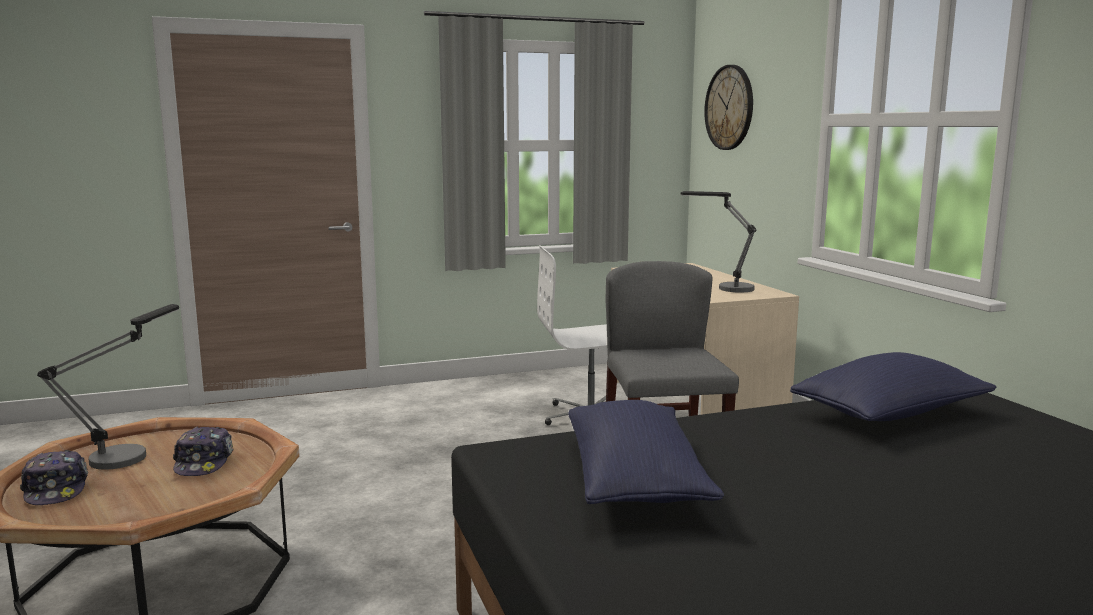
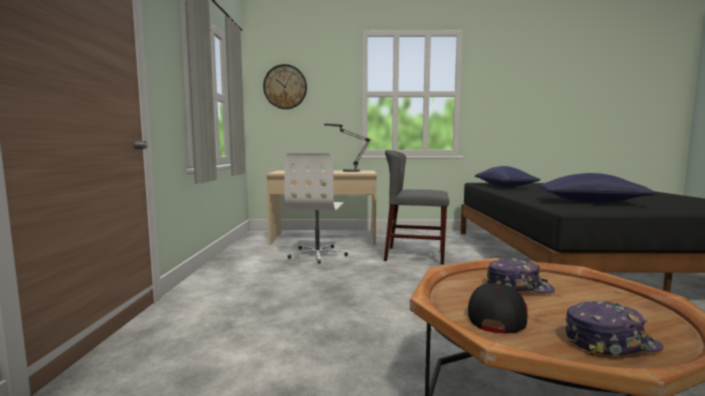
camera: 70 degrees left, 5 degrees down
(130, 453) = (496, 314): table lamp -> cap

